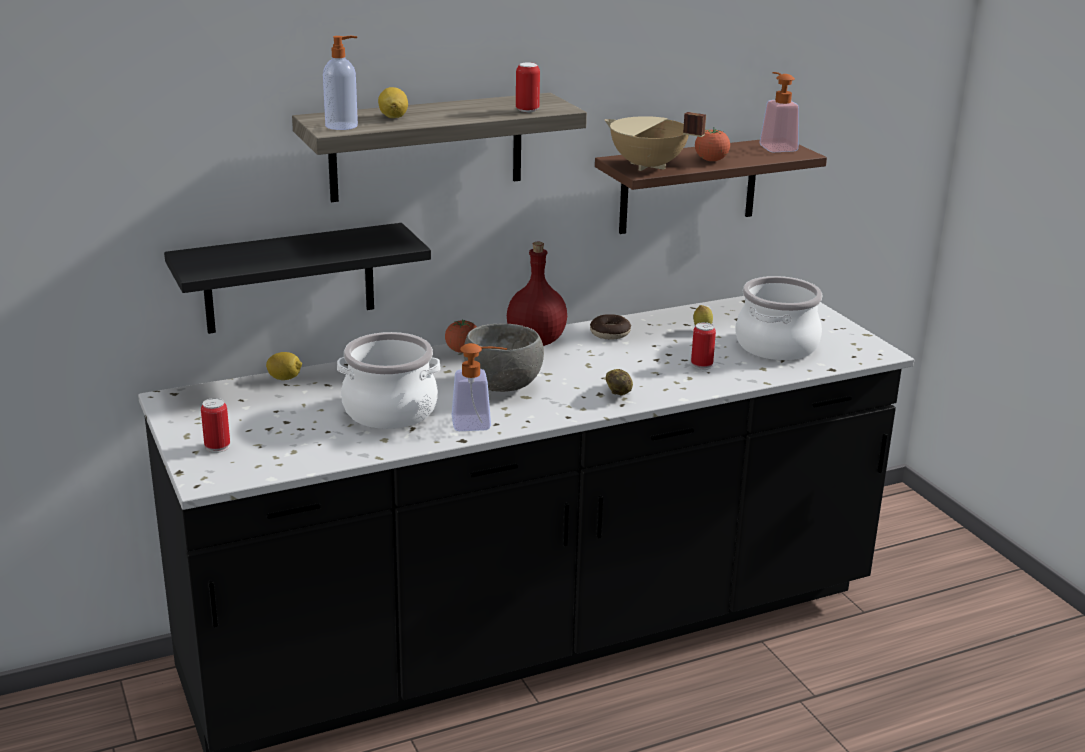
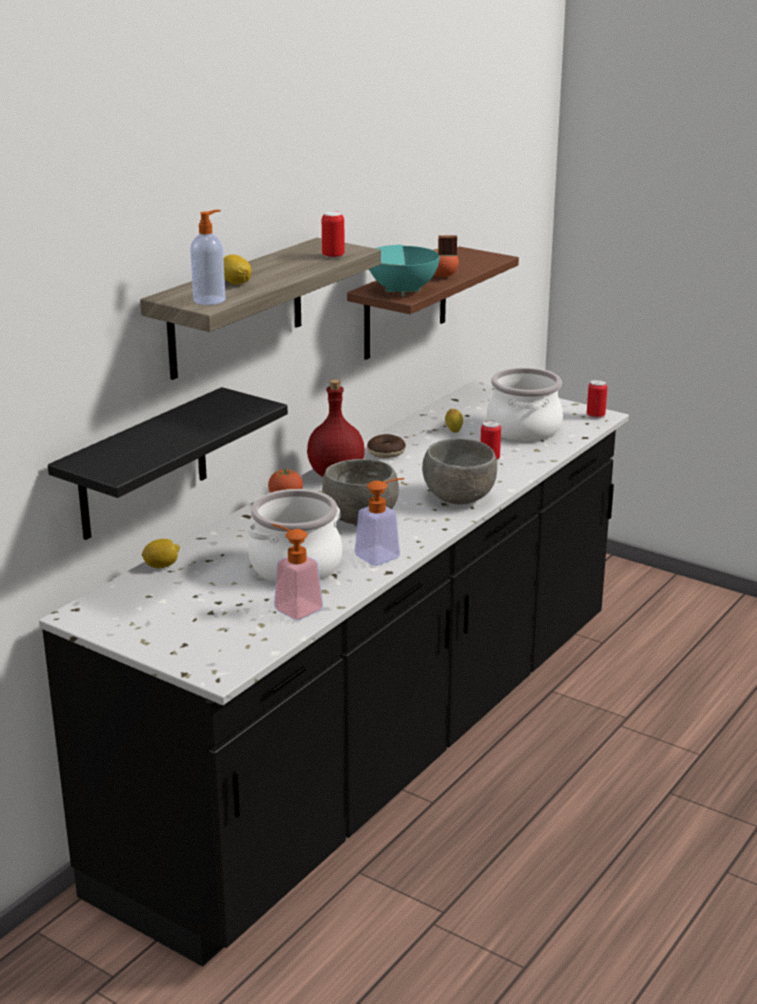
camera: 30 degrees left, 0 degrees up
(217, 447) = (187, 642): can -> can (595, 416)
(619, 393) = (458, 499): potato -> grey bowl
(647, 166) = (403, 291): beige cooking pot -> turquoise cooking pot
(775, 146) = (469, 255): soap dispenser -> soap dispenser (292, 606)

